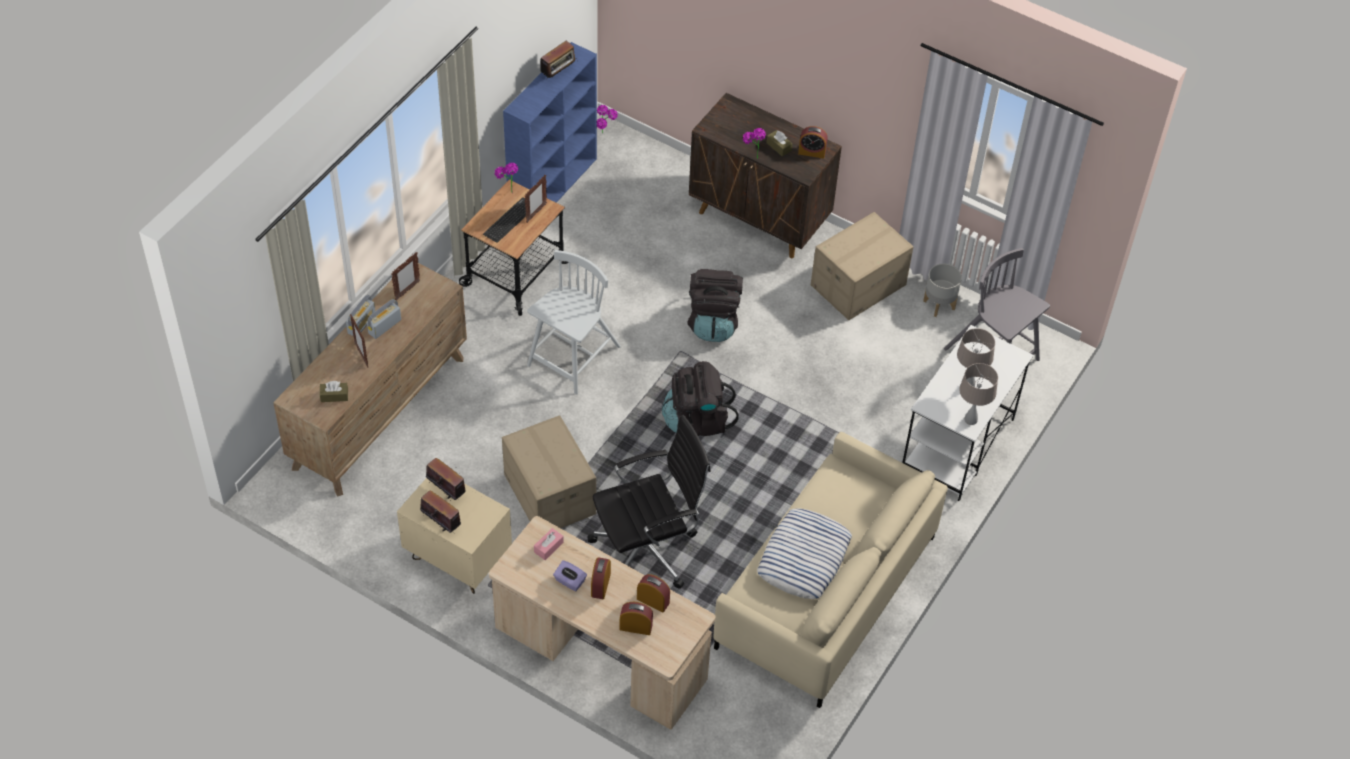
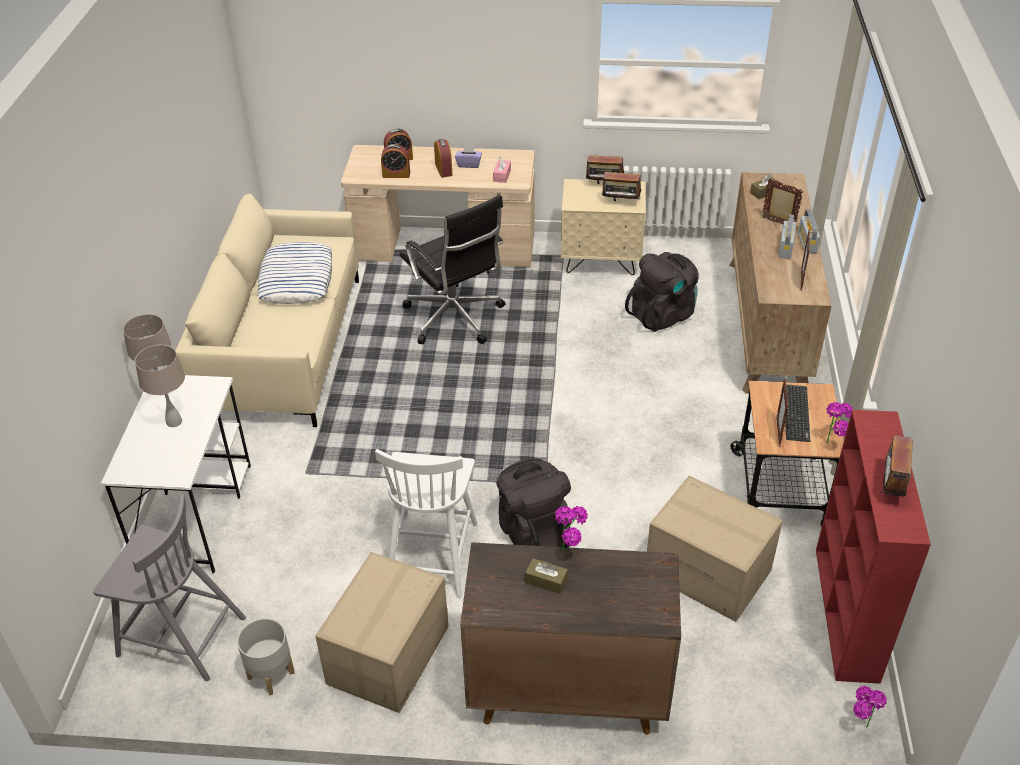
camera: 155 degrees right, 10 degrees down
(549, 494) = (569, 324): cardboard box -> cardboard box (708, 571)
(553, 186) = (847, 614): blue bookcase -> red bookcase
(573, 357) = (646, 435): white chair -> white chair (432, 553)
(648, 550) = (455, 319): black office chair -> black office chair turned 75 degrees counterclockwise
(697, 421) = (482, 429): black backpack -> black backpack (663, 315)
(812, 152) = (496, 593): alarm clock -> none

